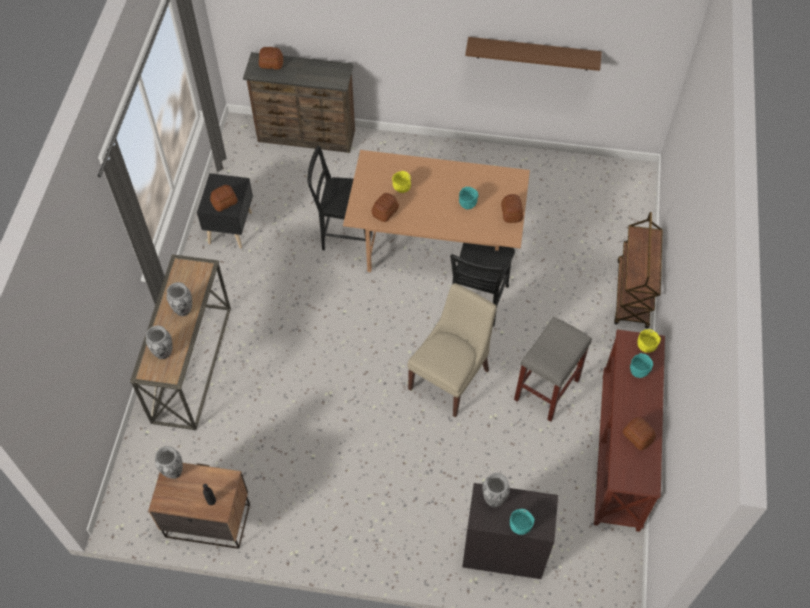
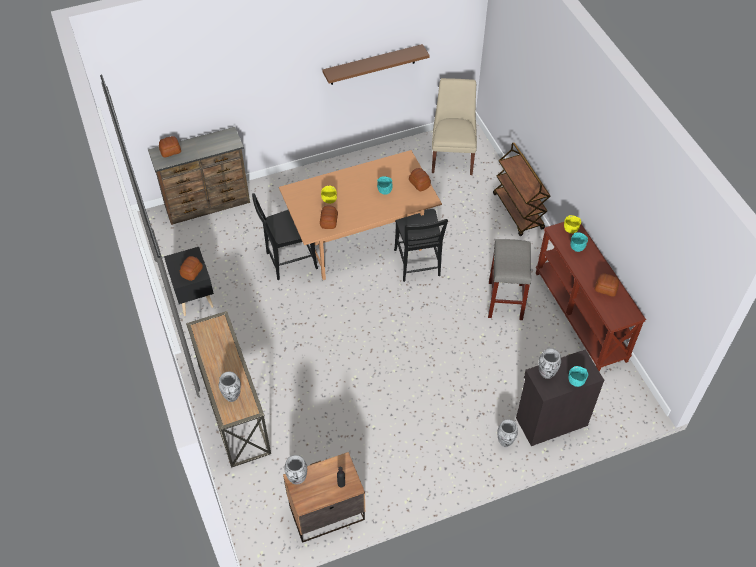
camera: 30 degrees left, 5 degrees down
(183, 310) = (225, 358): vase -> vase (505, 441)
(450, 377) = (434, 324): beige chair -> beige chair (452, 156)

